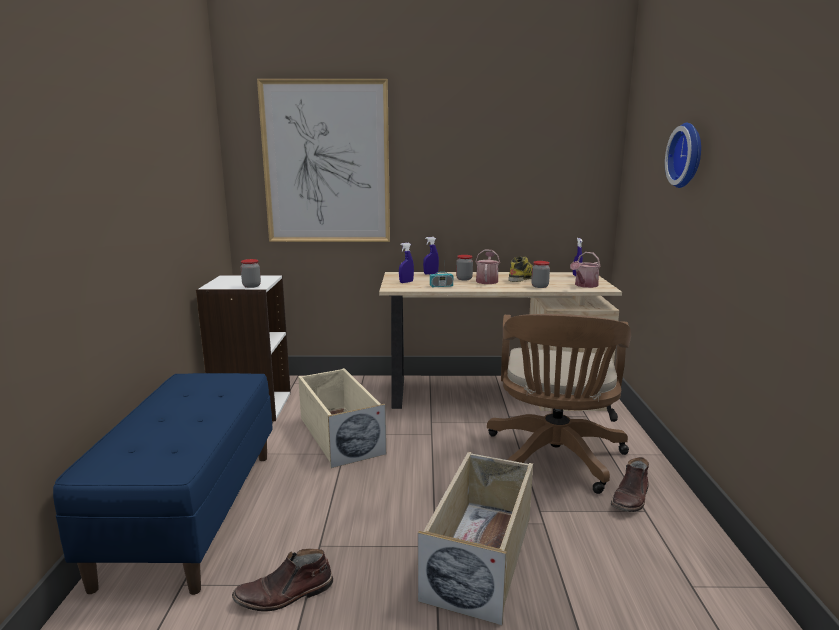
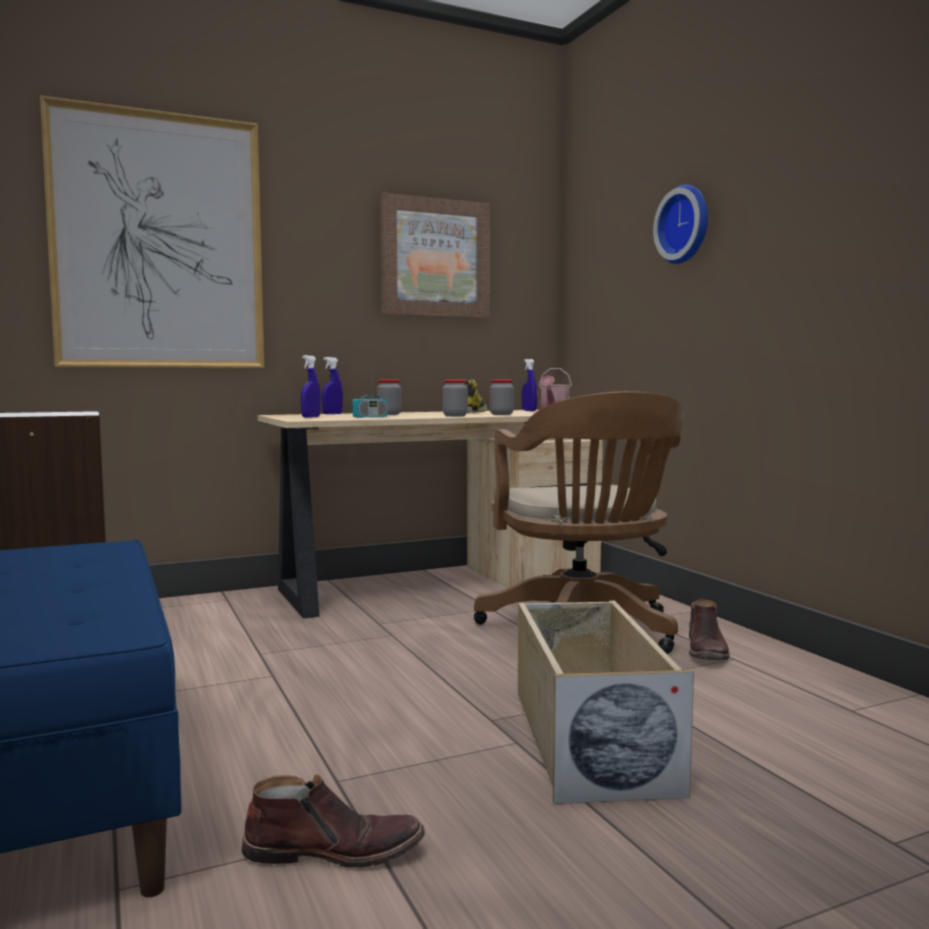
camera: 25 degrees left, 10 degrees down
(251, 286) = (65, 414): jar -> jar (455, 416)
(284, 594) = (334, 850): brown boot -> brown boot turned 135 degrees counterclockwise
(339, 435) = (245, 657): beige storage box -> none
(487, 281) = (424, 414): watering can -> none
(514, 162) = (434, 258): none -> picture

